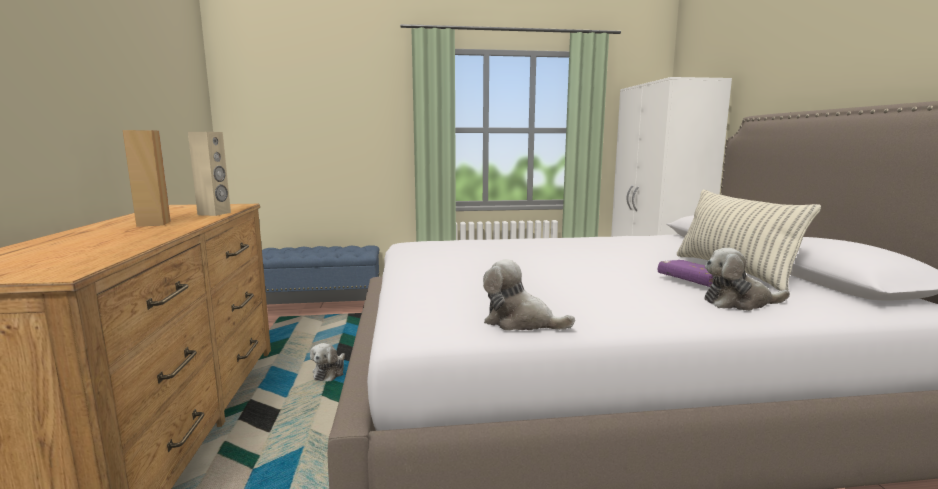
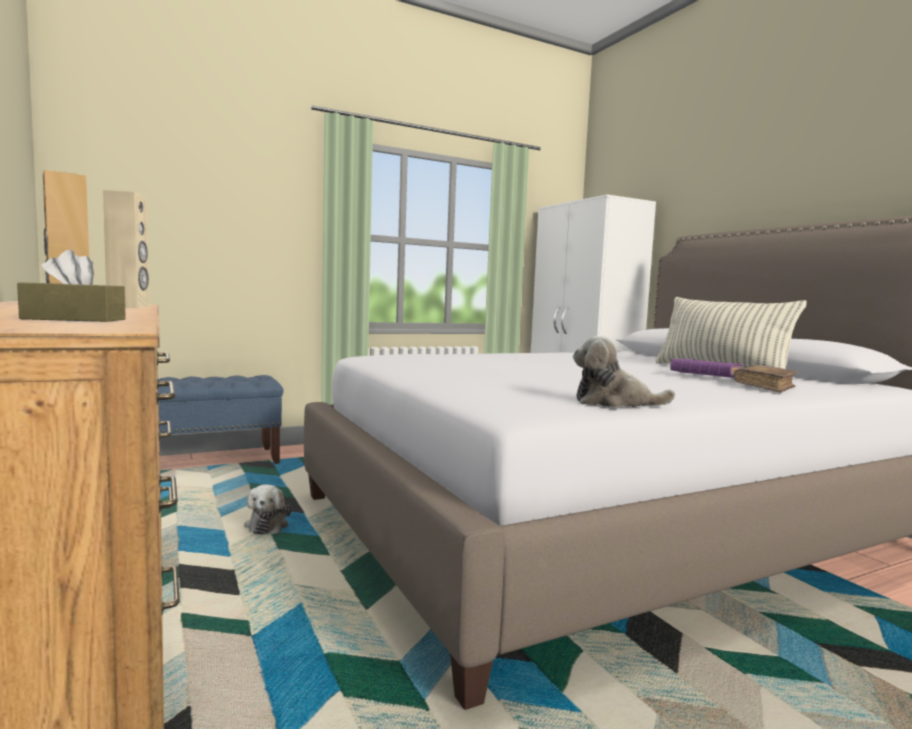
camera: 20 degrees left, 5 degrees down
(95, 249) = (74, 319): none -> brown tissue box
(739, 303) = (765, 387): plush toy -> brown book

